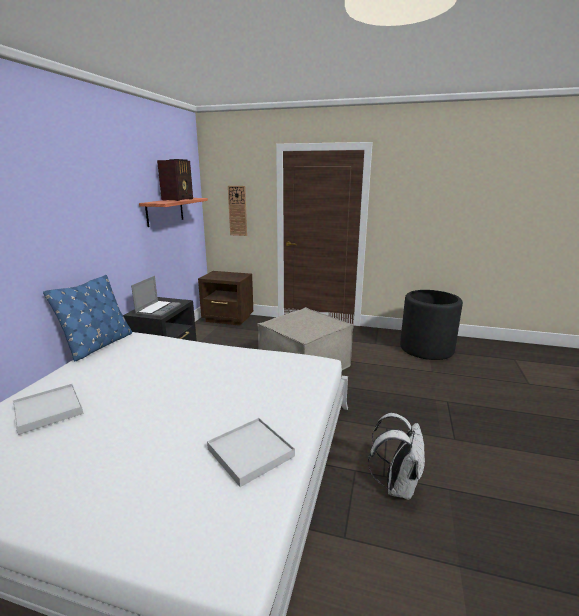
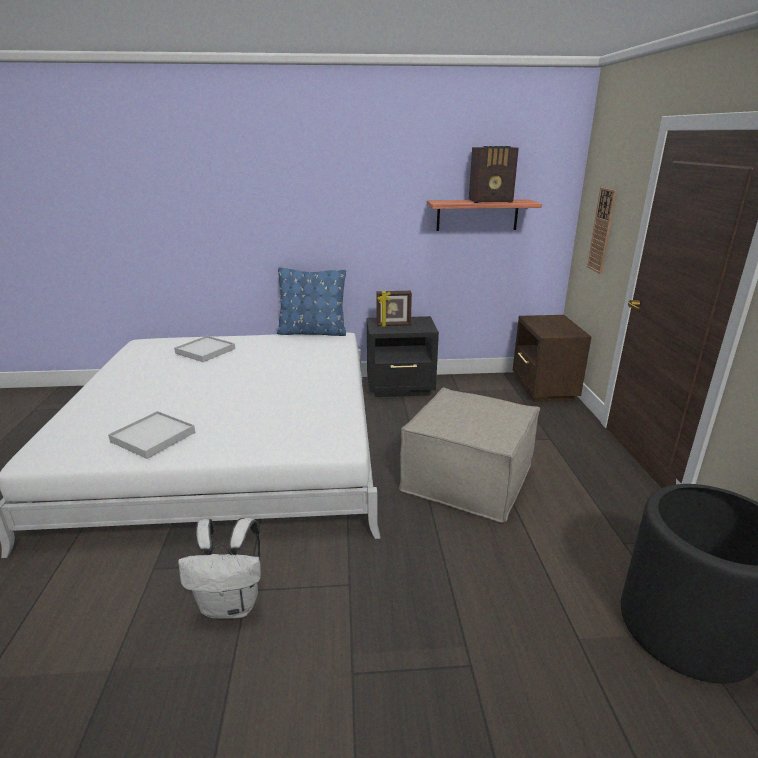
camera: 70 degrees right, 5 degrees up
(158, 309) = (393, 325): laptop -> picture frame

